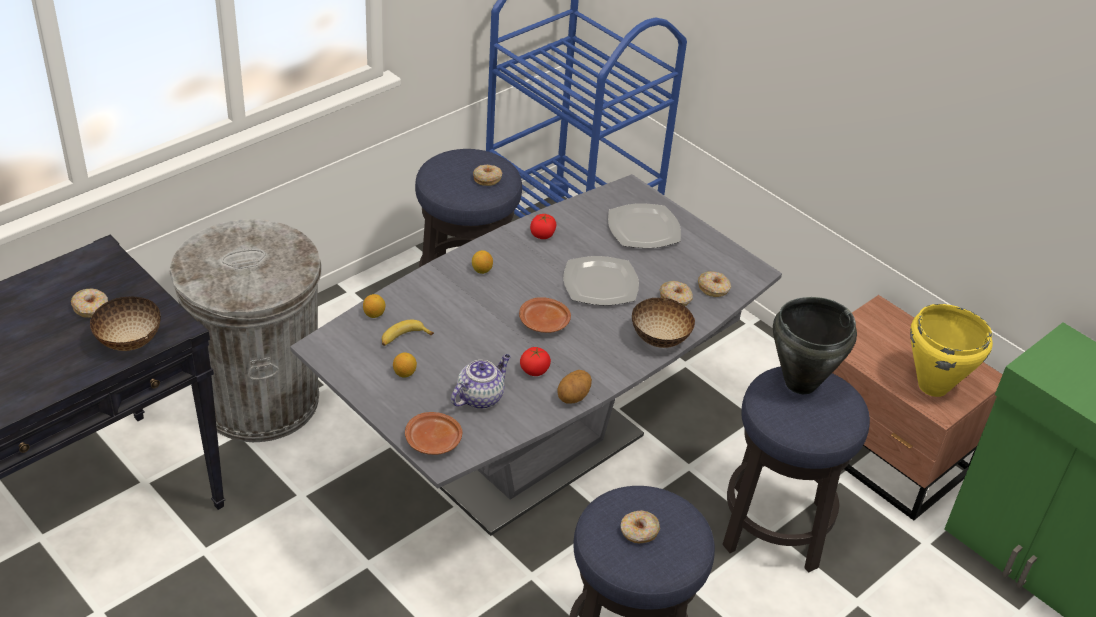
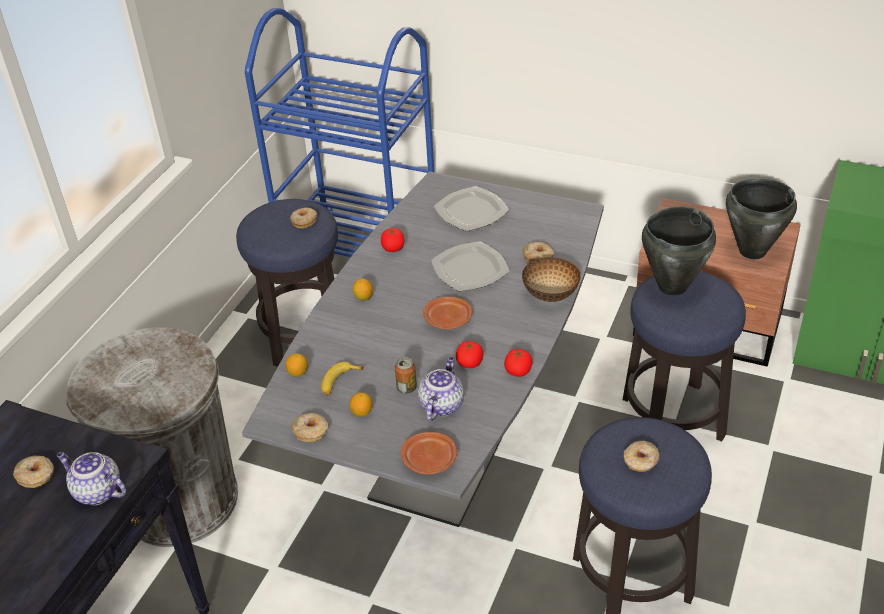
camera: 20 degrees left, 0 degrees up
(128, 341) = (97, 491): bowl -> teapot
(460, 368) = (406, 388): none -> can
(574, 397) = (518, 371): potato -> tomato
(713, 288) = (561, 237): donut -> donut (311, 431)
(932, 385) = (751, 251): yellow cooking pot -> black cooking pot

